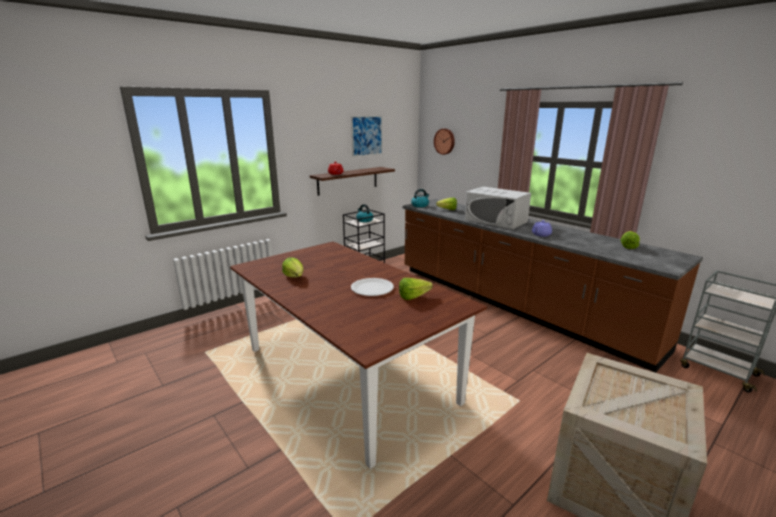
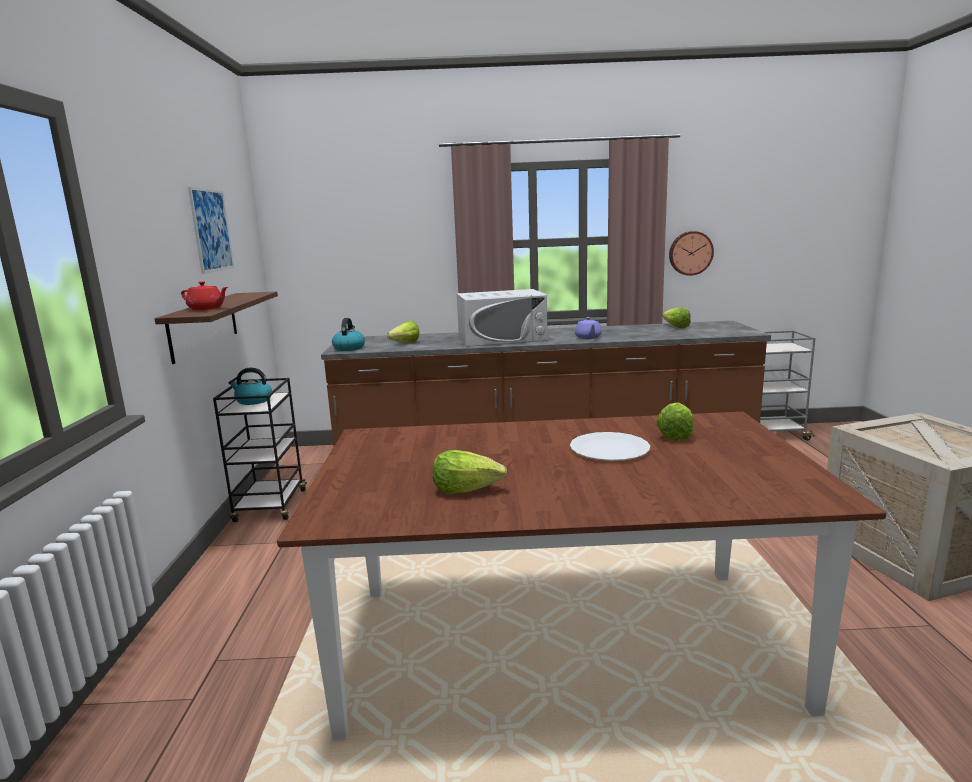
camera: 50 degrees left, 5 degrees down
(445, 141) = (328, 237): wall clock -> wall clock (690, 253)

